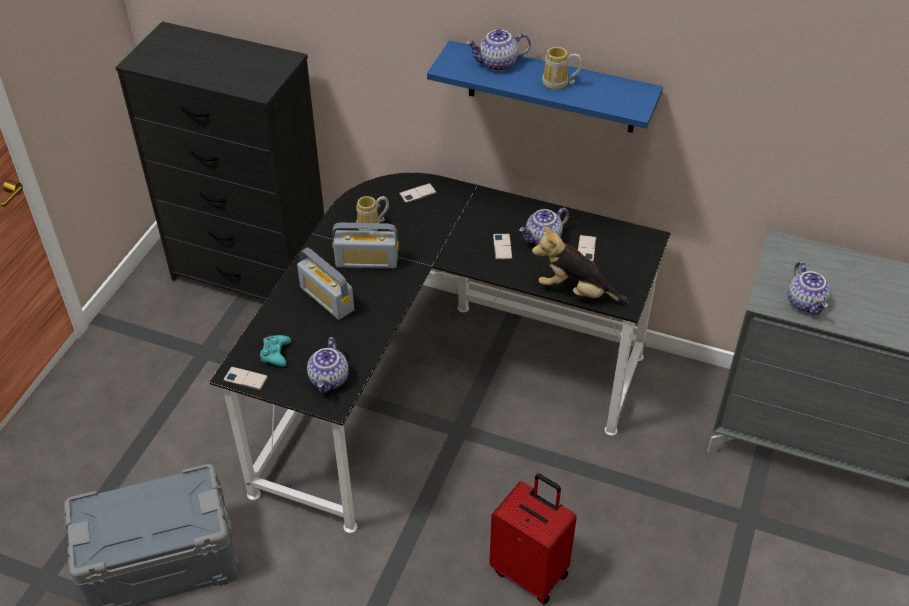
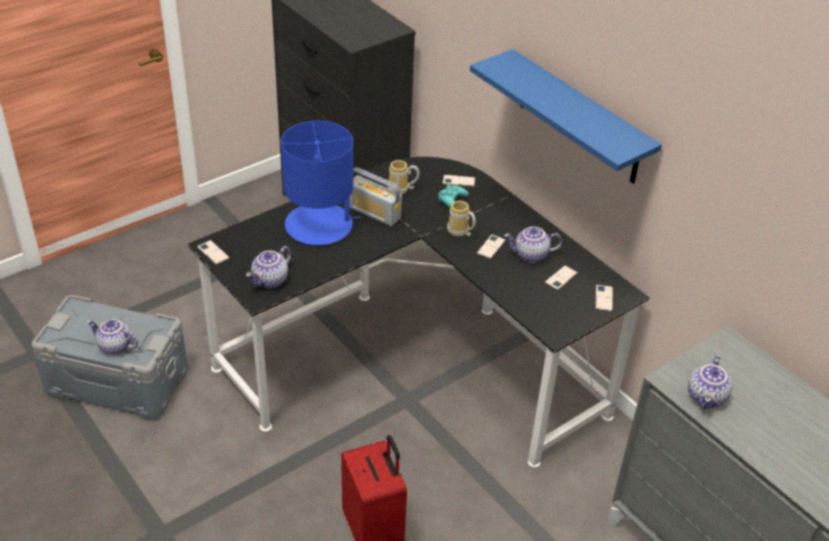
camera: 30 degrees right, 5 degrees down
(275, 354) = (248, 246): turquoise game controller -> turquoise game controller (451, 199)
(327, 299) = (320, 225): radio -> blue table lamp
(497, 64) = (533, 78): teapot -> teapot (114, 346)
(558, 84) = (569, 110): mug -> mug (459, 232)
(576, 291) = (522, 305): plush toy -> none
(636, 251) = (603, 298): none -> phone

